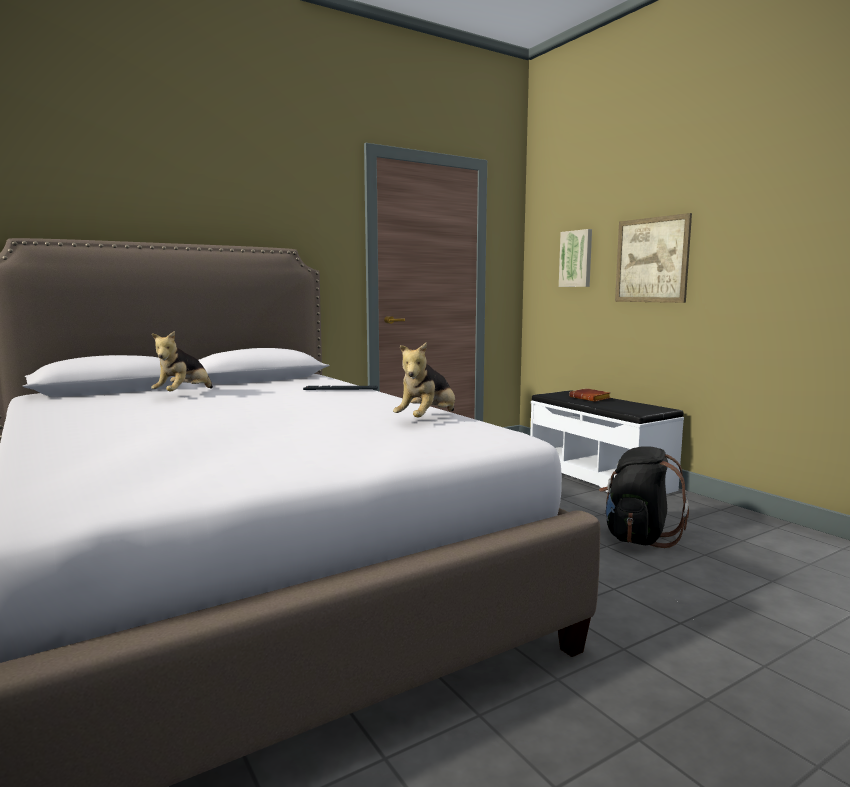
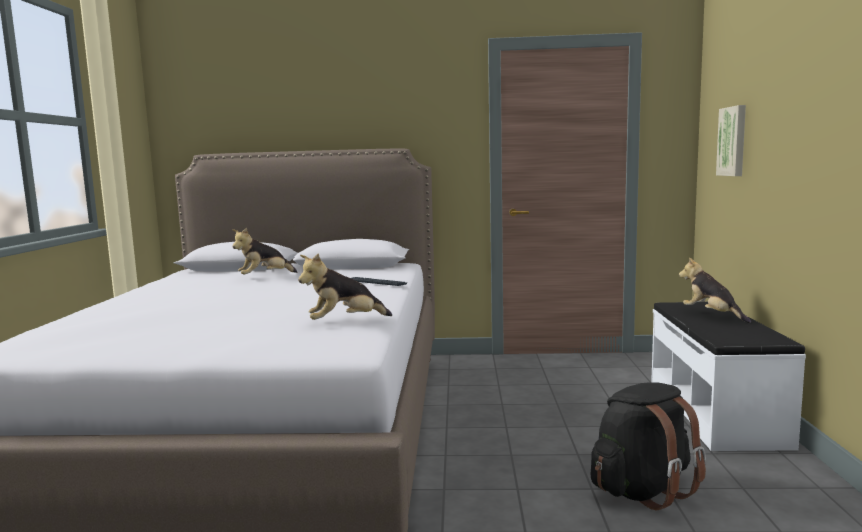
camera: 35 degrees right, 0 degrees up
(591, 398) = (712, 315): brown book -> plush toy
(651, 260) = (791, 145): picture -> none

